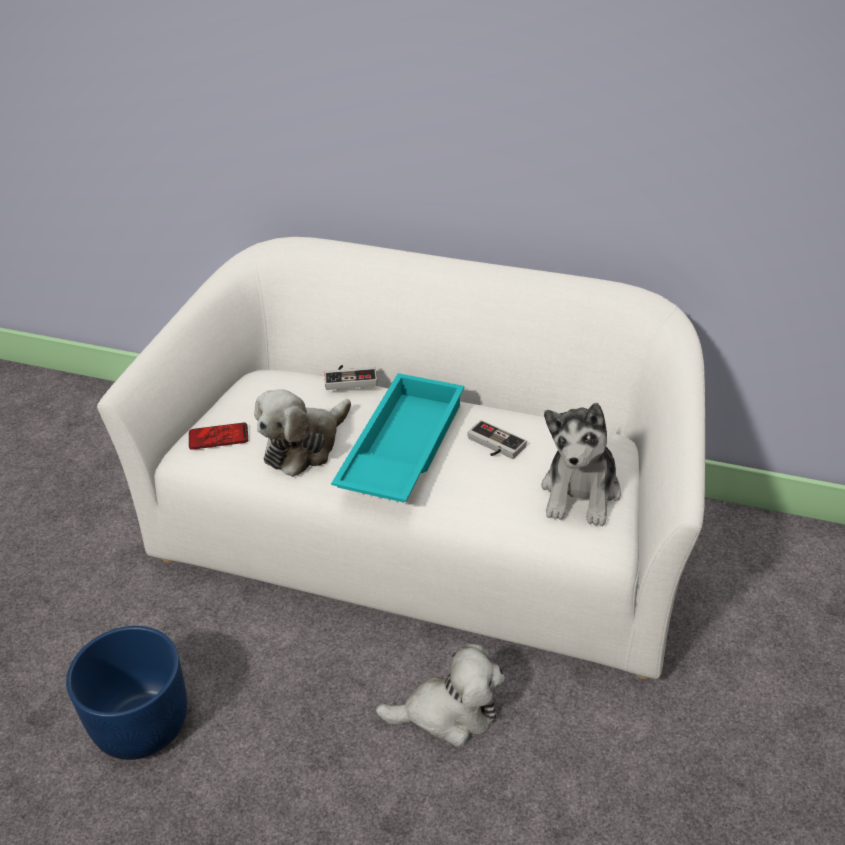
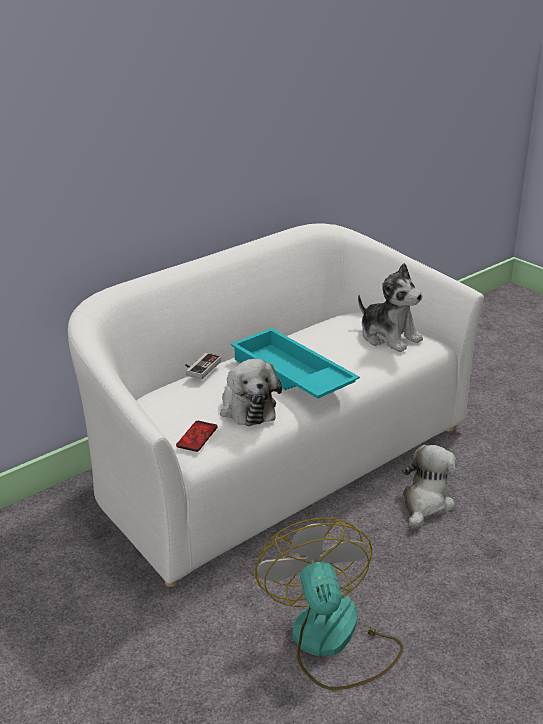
camera: 60 degrees left, 10 degrees down
(141, 724) = (331, 641): blue planter -> fan
(493, 445) = (321, 347): game controller -> none

